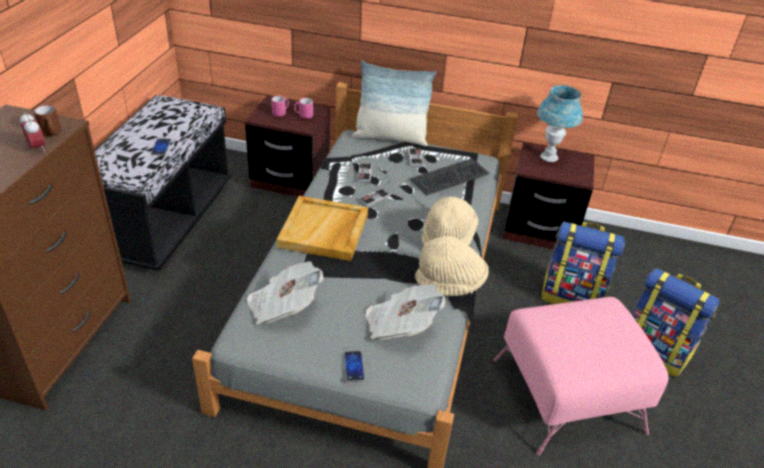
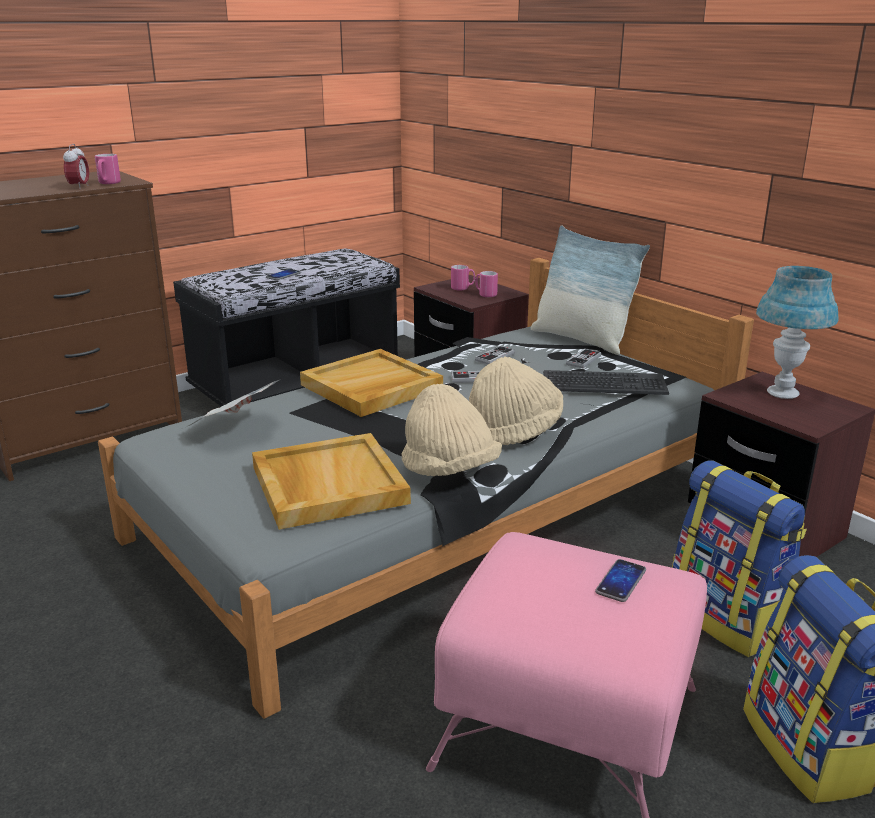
camera: 40 degrees right, 15 degrees down
(52, 134) = (108, 183): brown mug -> pink mug
(354, 367) = (219, 498): phone -> phone (621, 581)
(400, 325) = (327, 484): newspaper -> beige tray

